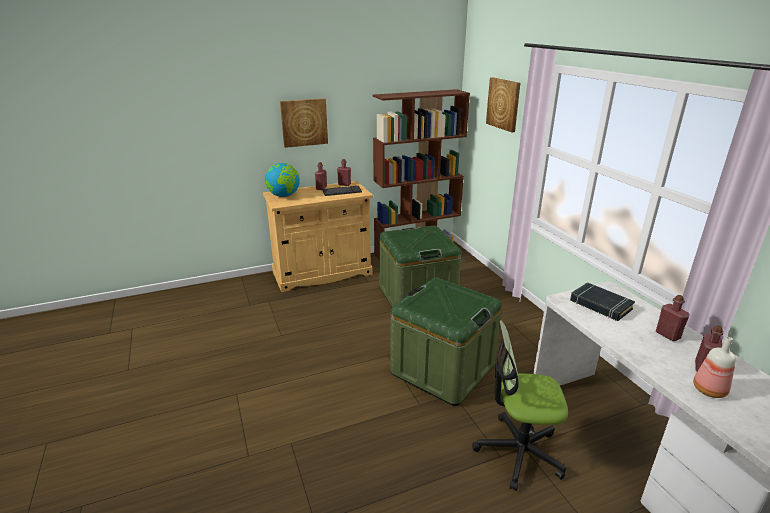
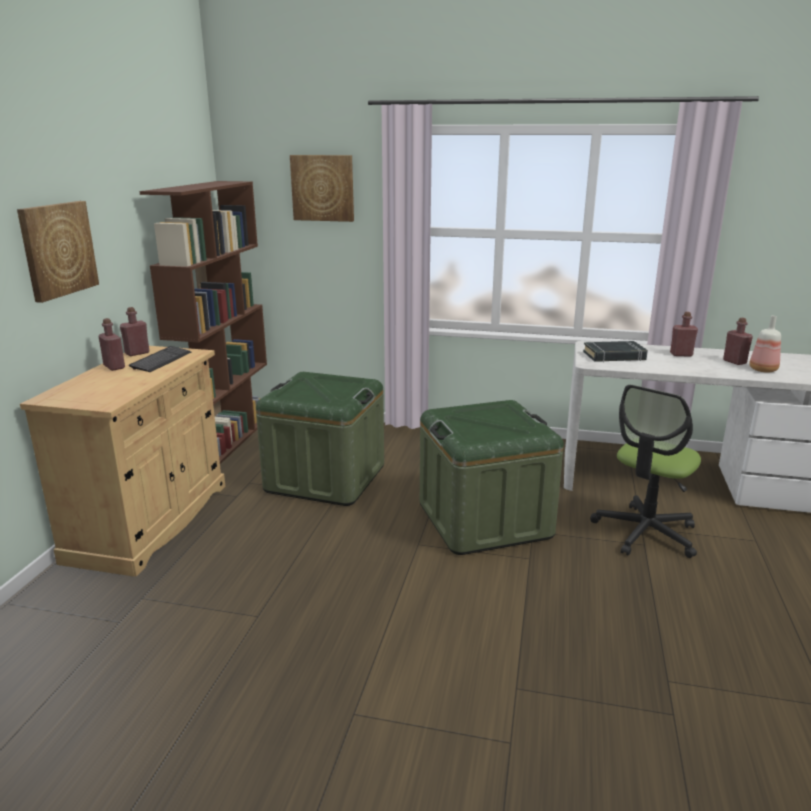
camera: 55 degrees left, 5 degrees down
(284, 196) = (80, 394): globe -> none

